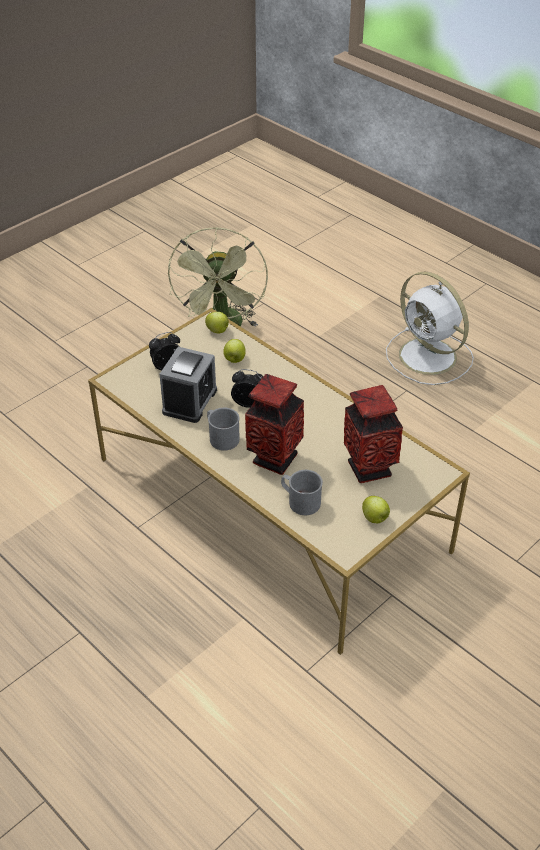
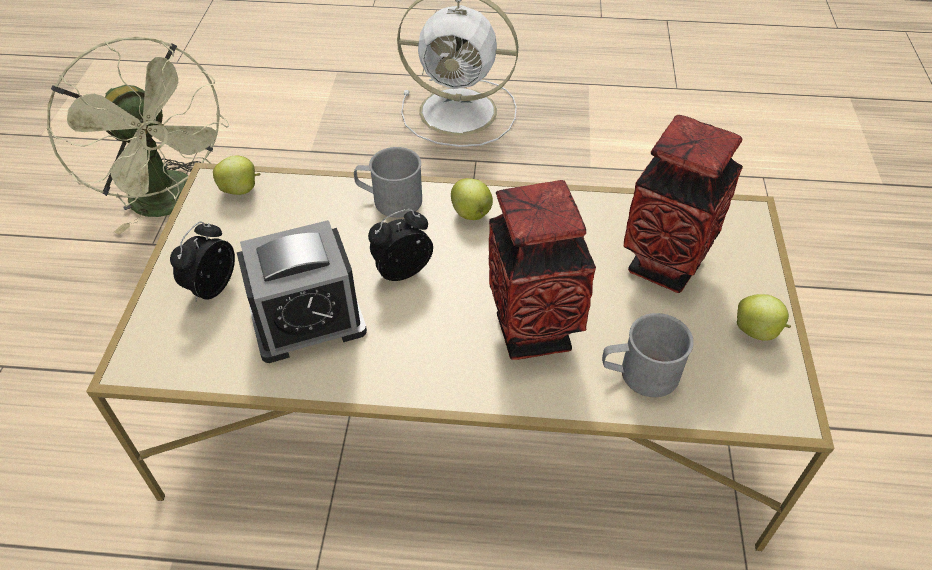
camera: 40 degrees left, 5 degrees up
(190, 401) = (308, 321): alarm clock -> alarm clock turned 90 degrees clockwise
(221, 437) = (418, 349): grey mug -> grey mug (390, 200)
(234, 359) = (311, 218): apple -> apple (472, 214)

